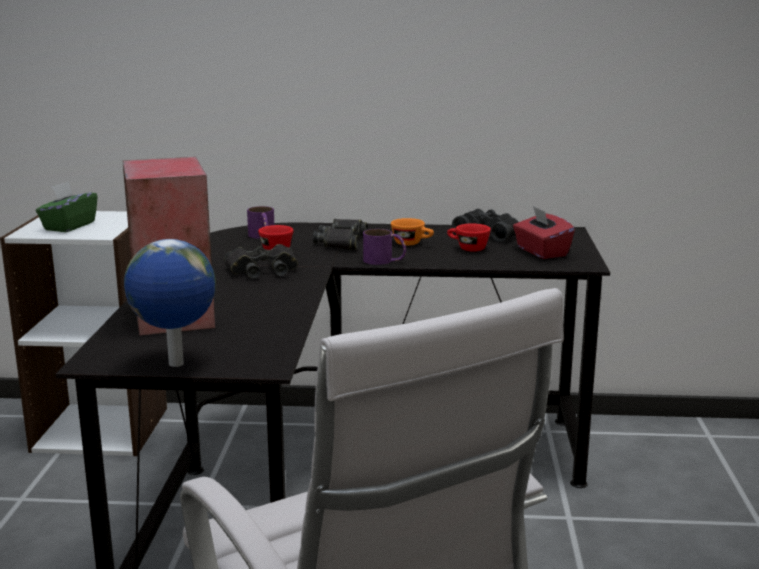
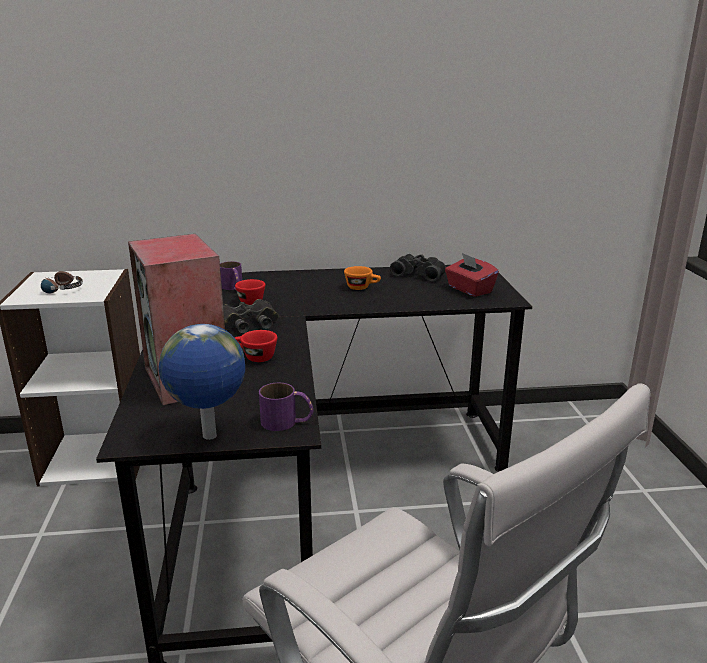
camera: 10 degrees left, 5 degrees up
(69, 226) = (58, 289): green tissue box -> headphones
(342, 242) = (303, 289): black binoculars -> none
(384, 261) = (347, 307): purple mug -> purple mug (287, 422)
(467, 248) = (409, 290): red cup -> red cup (254, 357)

